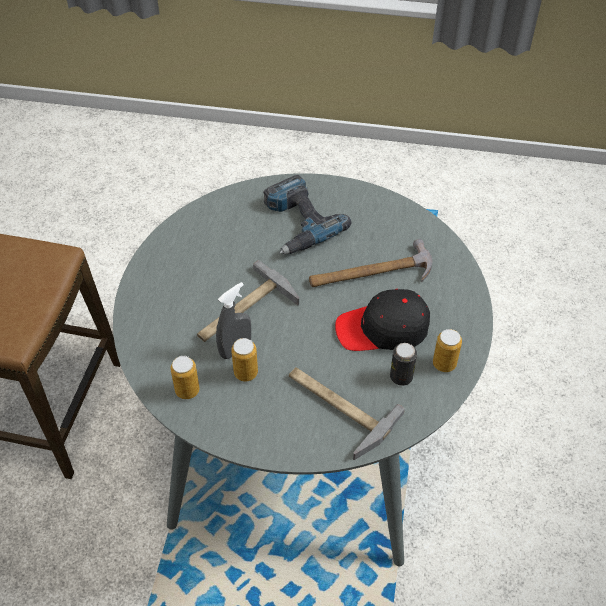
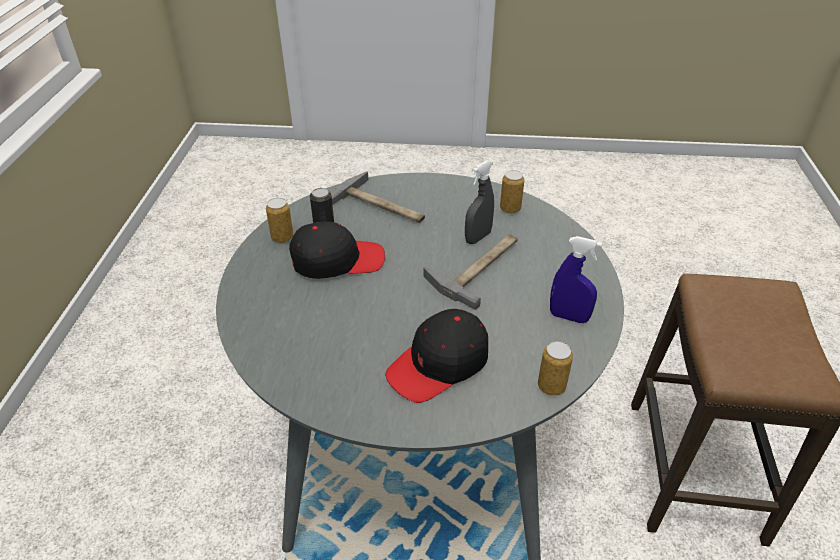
camera: 175 degrees right, 10 degrees down
(181, 254) = (569, 317): none -> blue spray bottle
(246, 373) = (463, 222): can -> can (551, 386)
(297, 223) = (439, 364): power drill -> black cap
(370, 273) = (346, 310): hammer -> none

